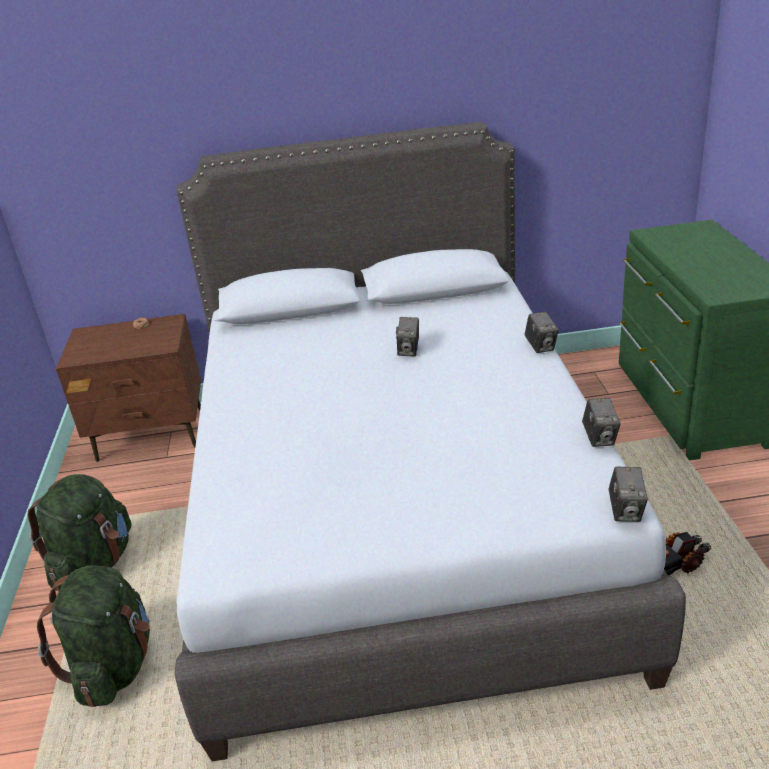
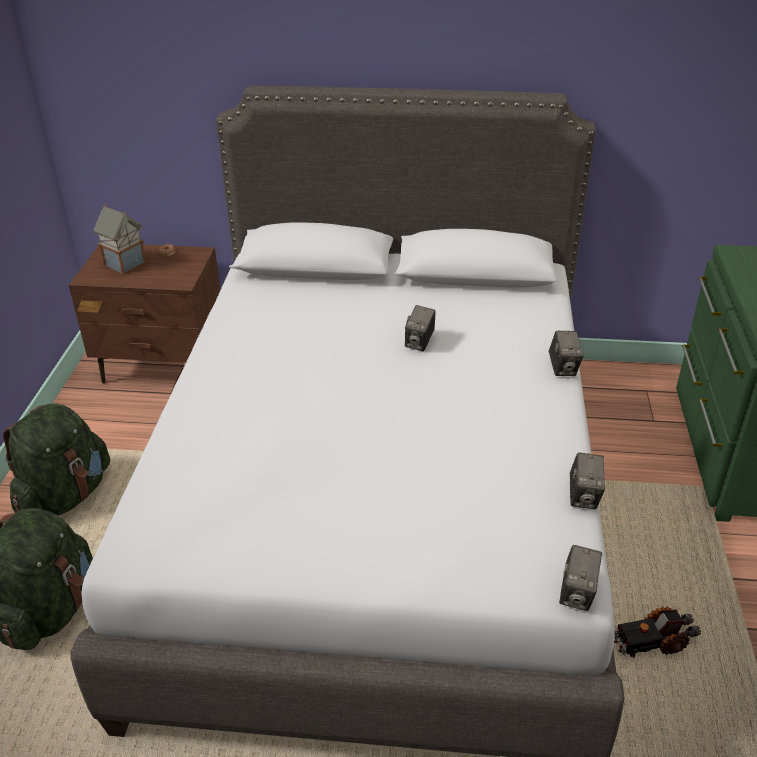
camera: 10 degrees right, 5 degrees up
(105, 341) = (125, 263): none -> toy house

